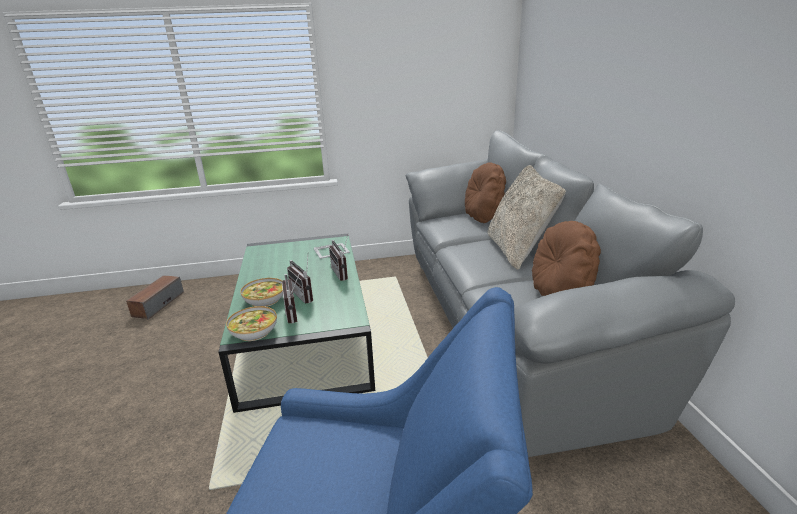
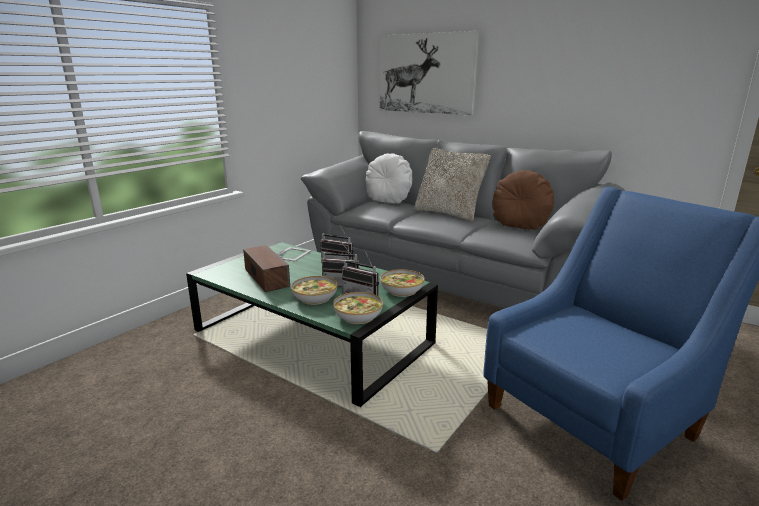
camera: 45 degrees left, 5 degrees down
(158, 304) = (82, 385): speaker -> speaker (266, 278)
(330, 323) = (402, 290): none -> bowl
(483, 218) = (388, 201): brown pillow -> white pillow
(563, 65) = (426, 74): none -> picture

